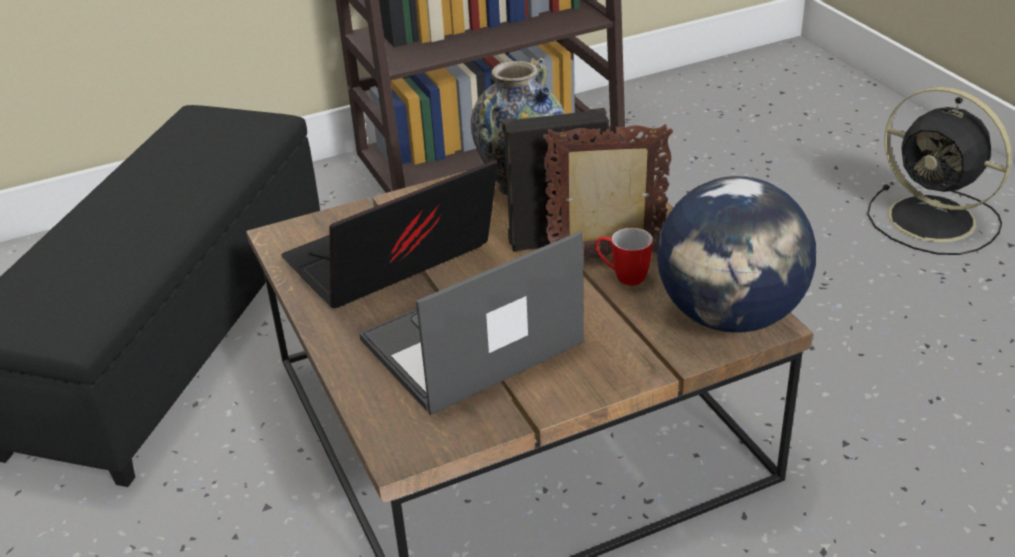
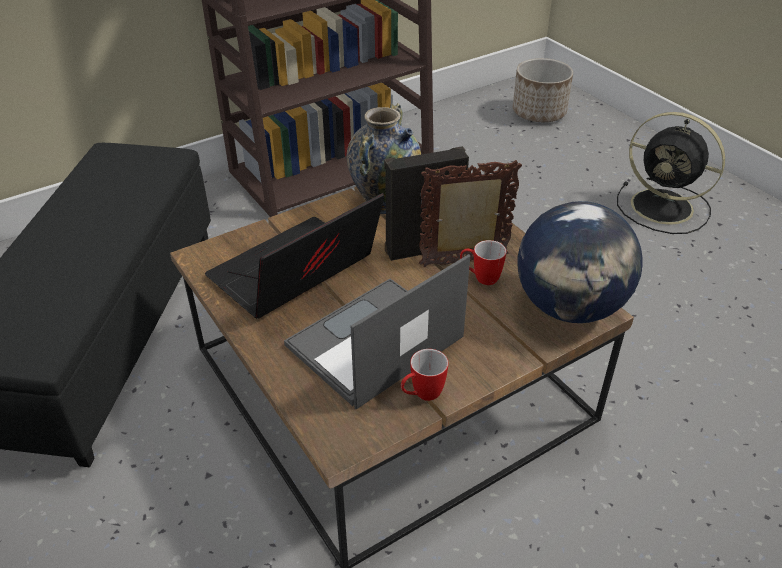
camera: 10 degrees left, 5 degrees up
(515, 405) = (421, 395): none -> mug
(783, 93) = (539, 112): none -> planter

